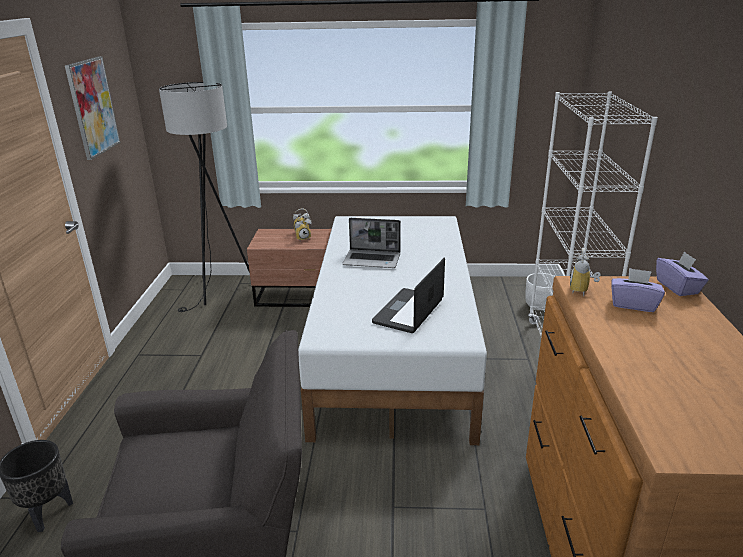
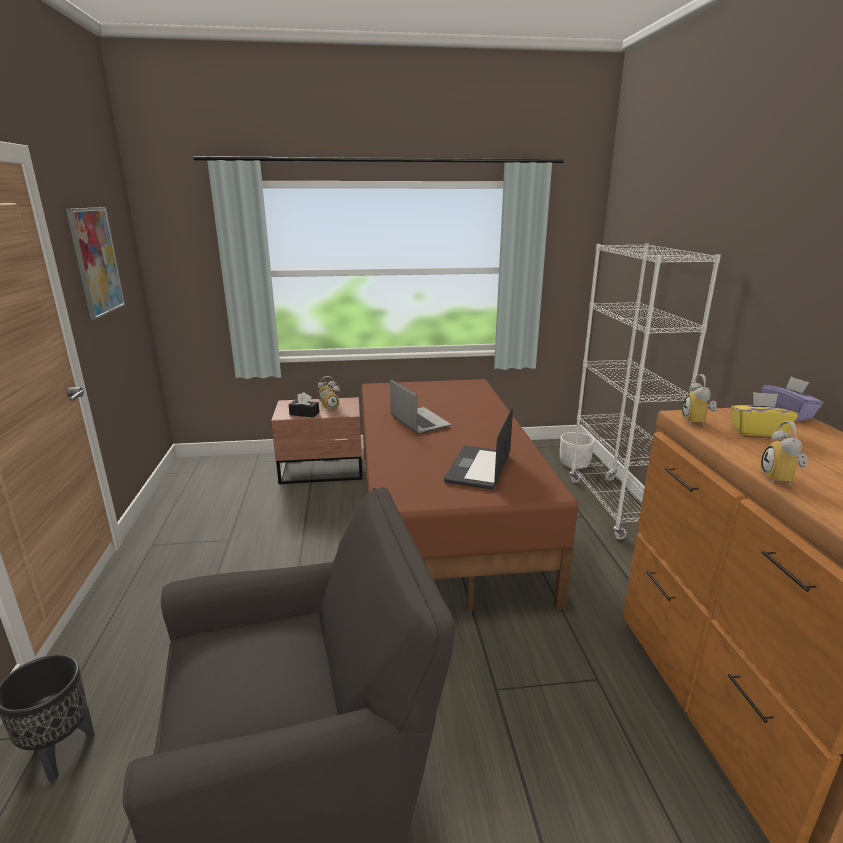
camera: 10 degrees left, 5 degrees down
(219, 291) = (235, 471): black floor lamp -> none
(277, 244) = (304, 413): none -> black tissue box
(372, 260) = (418, 421): laptop -> laptop turned 120 degrees counterclockwise
(395, 347) = (443, 515): white bed -> brown bed
(615, 355) = (782, 480): none -> alarm clock
(633, 304) = (758, 431): purple tissue box -> yellow tissue box

